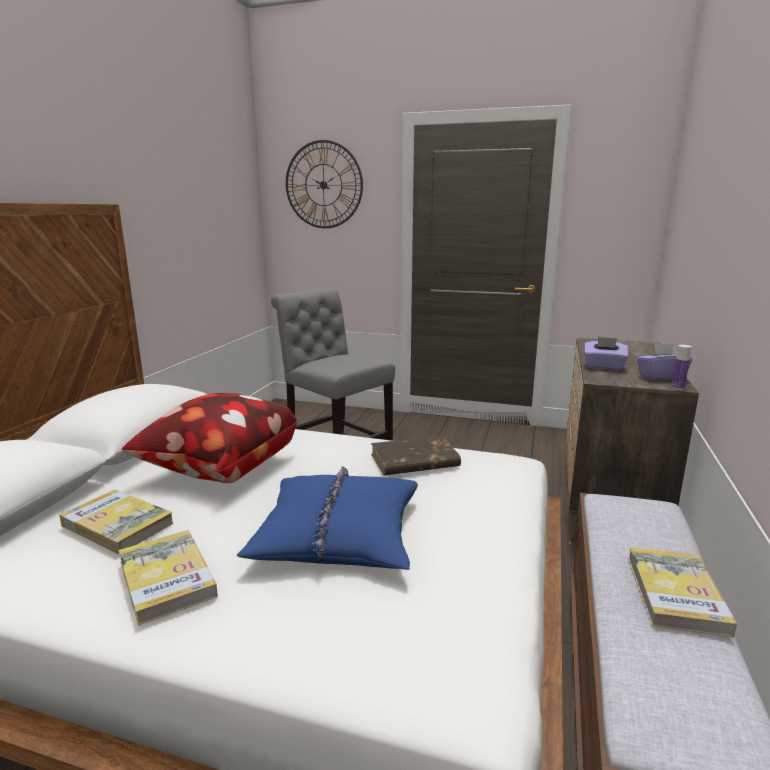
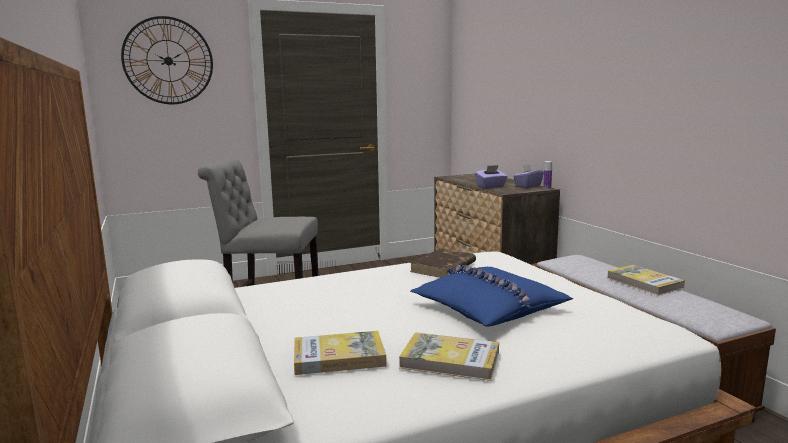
camera: 40 degrees left, 5 degrees down
(218, 469) = (324, 310): pillow -> none

